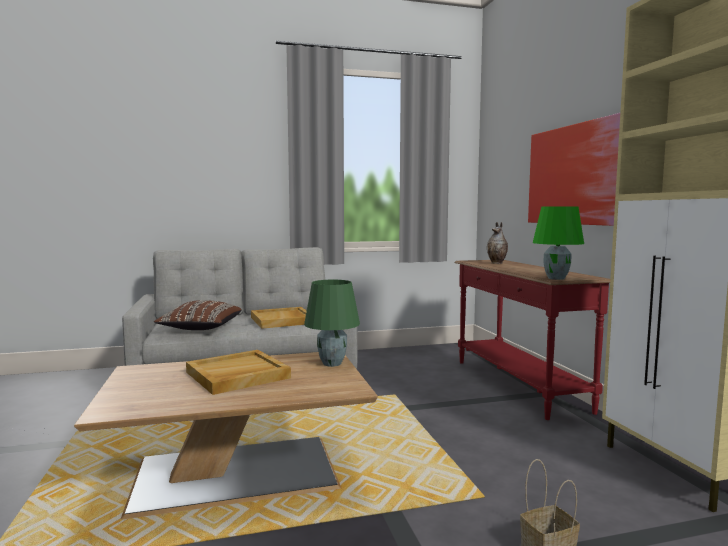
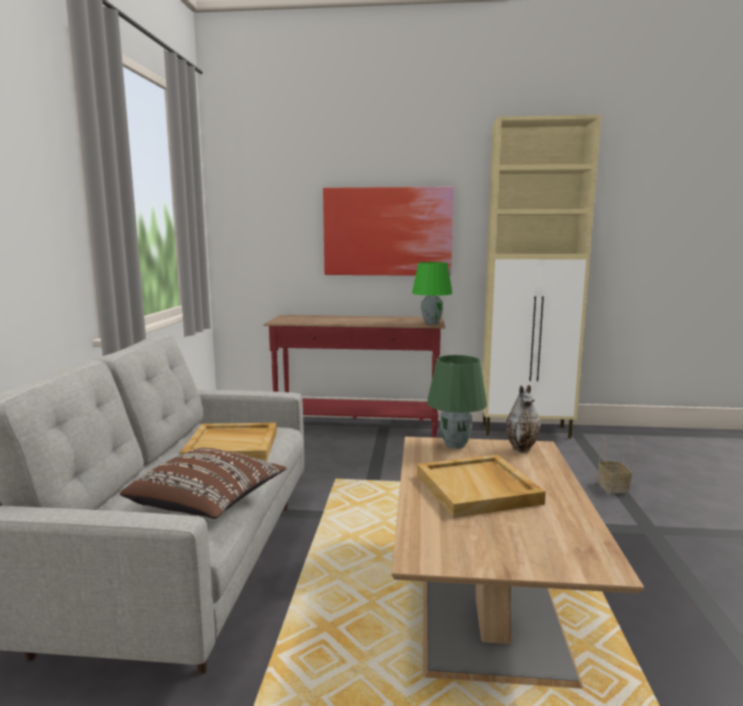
camera: 70 degrees left, 5 degrees up
(497, 263) = (312, 319): vase -> vase (522, 449)

